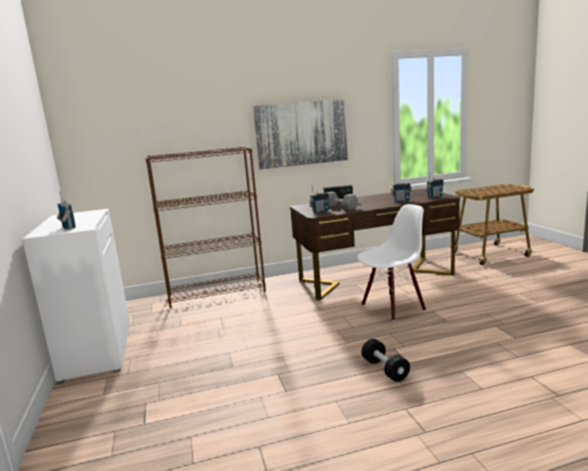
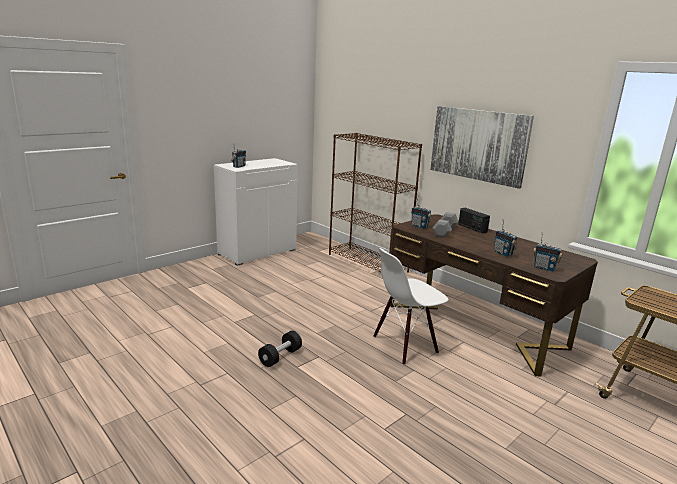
camera: 60 degrees right, 5 degrees up
(392, 307) = (405, 345): white chair -> white chair turned 120 degrees clockwise

